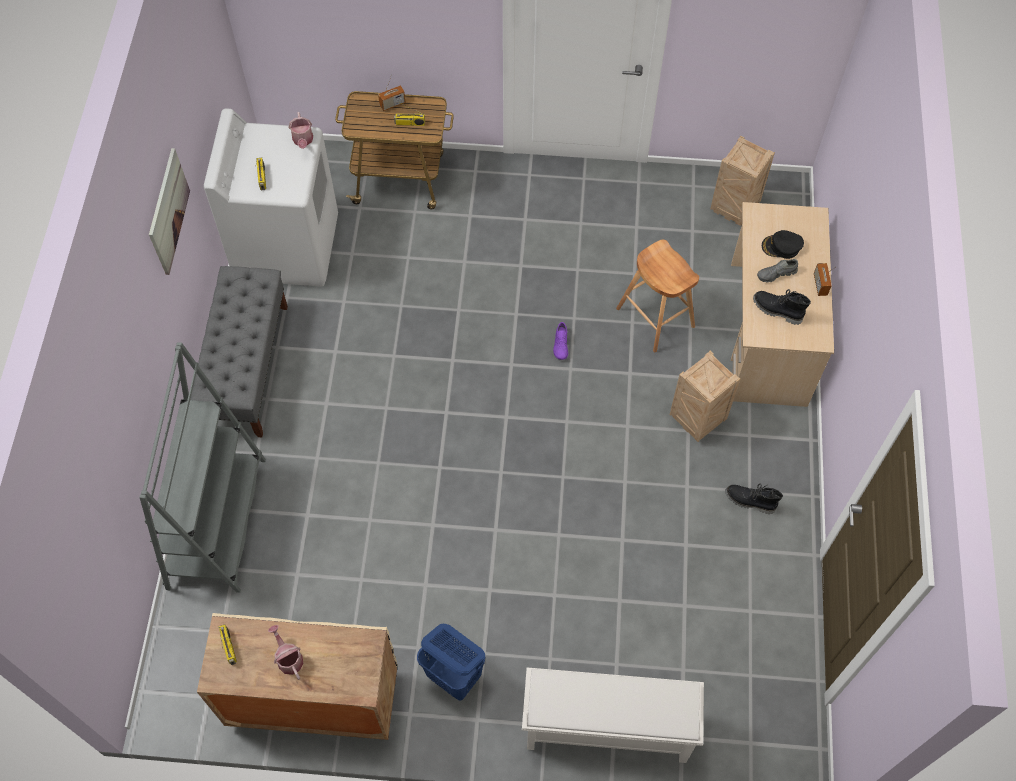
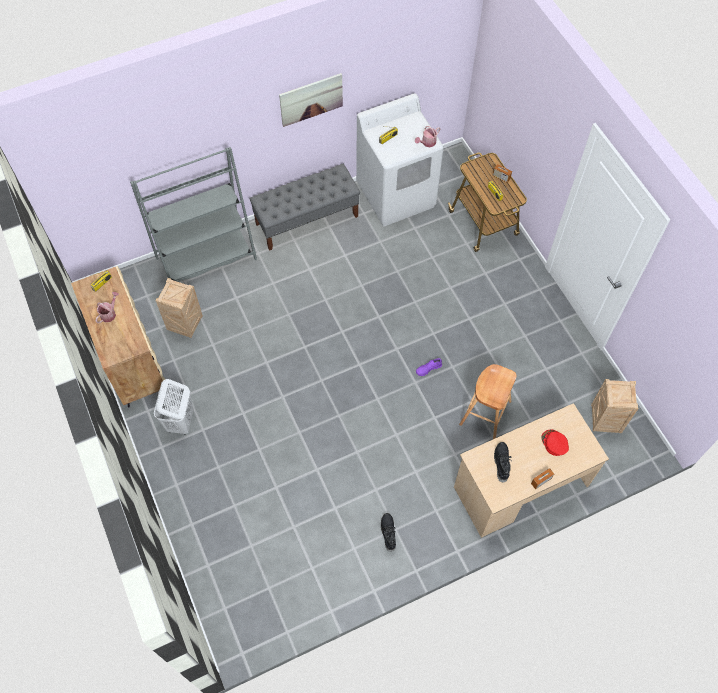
camera: 60 degrees right, 0 degrees up
(454, 677) = (180, 422): blue laundry basket -> white laundry basket
(605, 730) = (190, 519): white shoe rack -> none
(698, 420) = (427, 474): crate -> crate (185, 325)
(776, 274) = (529, 449): grey shoe -> none
(781, 247) = (554, 443): black cap -> red cap

